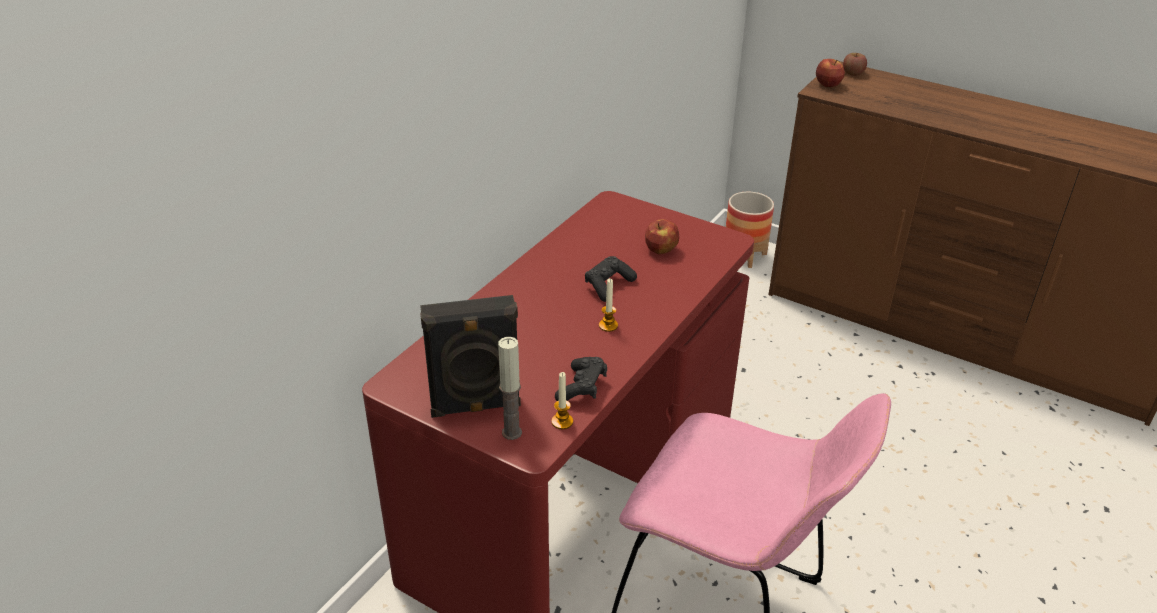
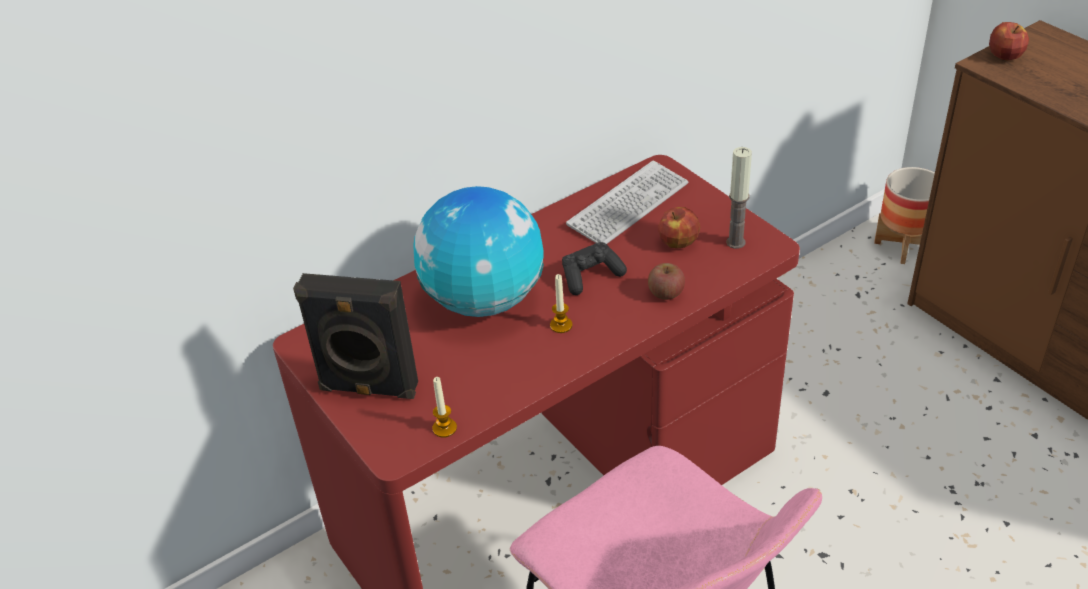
camera: 25 degrees right, 5 degrees up
(512, 432) = (387, 427): candle -> candle (736, 242)
(532, 319) = (484, 300): none -> globe
(582, 388) = (488, 394): black game controller -> none
(604, 230) = (628, 205): none -> keyboard
(853, 73) = (1052, 43): apple -> apple (666, 293)

